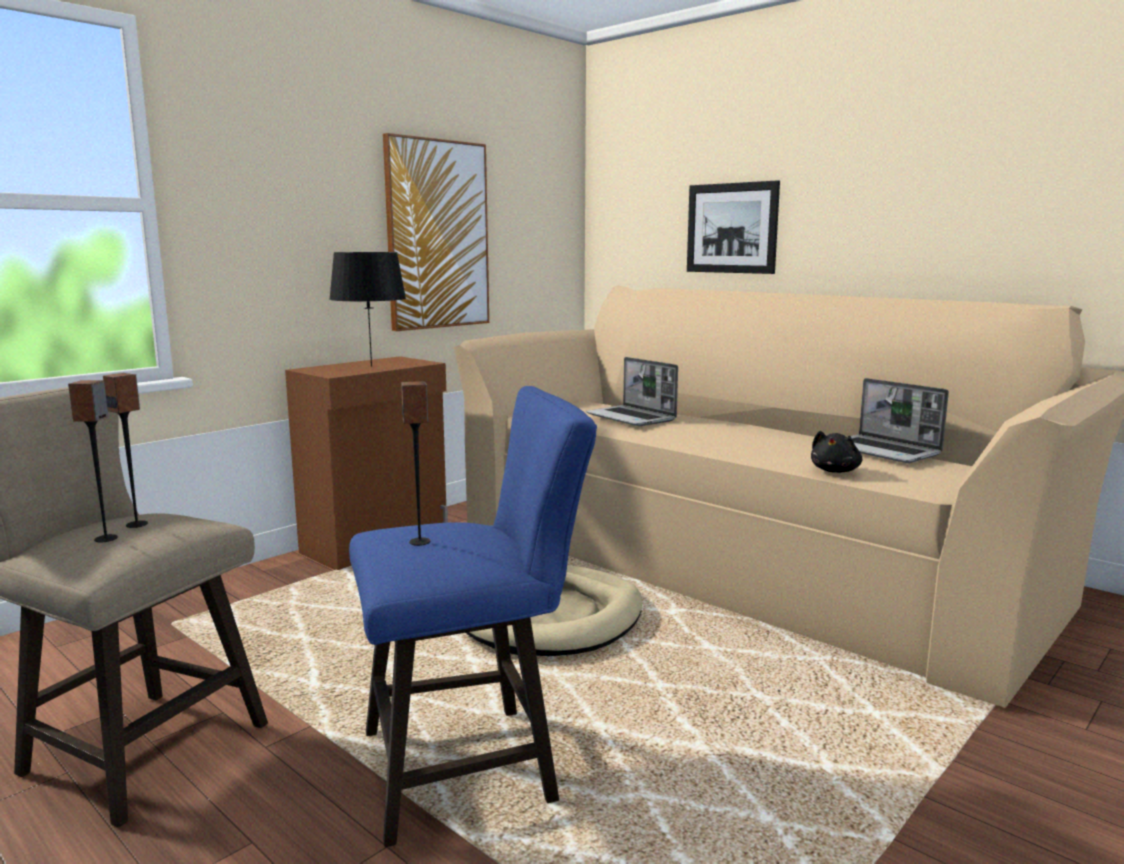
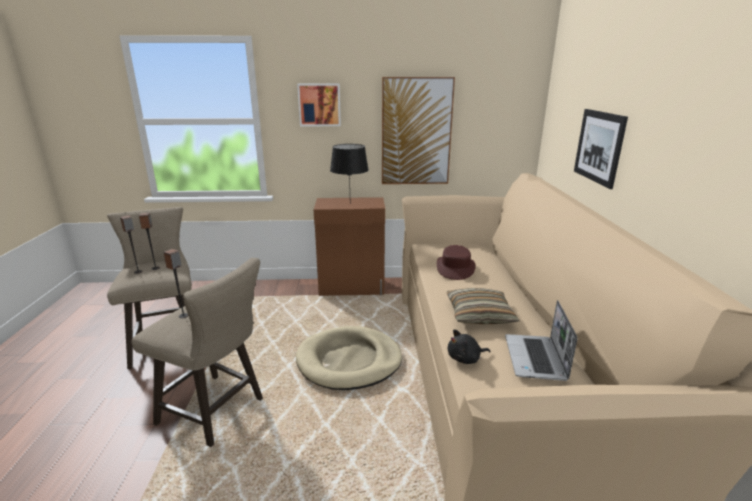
camera: 45 degrees right, 10 degrees up
(279, 177) = (319, 104): none -> picture
(473, 765) = (217, 412): blue stool -> beige stool
(632, 418) = (455, 268): laptop -> brown hat
(760, 440) = (479, 314): none -> pillow

